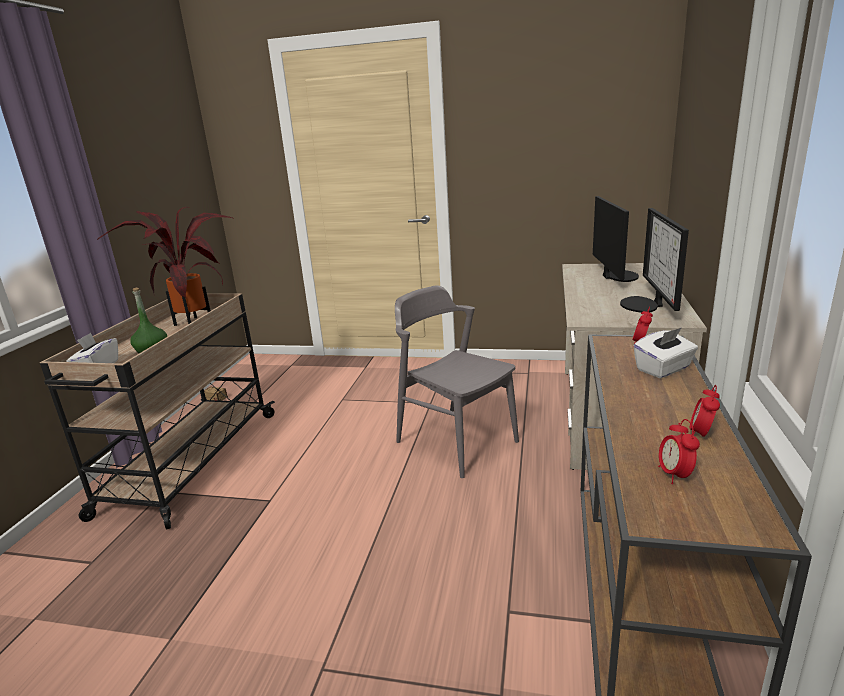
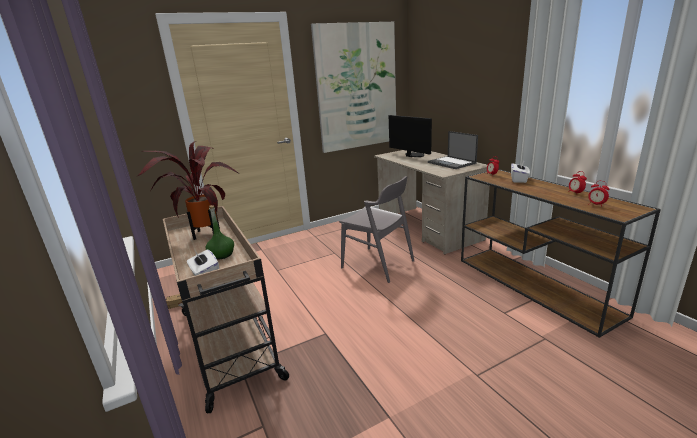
camera: 40 degrees left, 0 degrees up
(456, 441) = (378, 264): grey chair -> grey chair turned 150 degrees counterclockwise
(557, 143) = (357, 87): none -> picture
(645, 305) = (452, 163): monitor -> laptop

